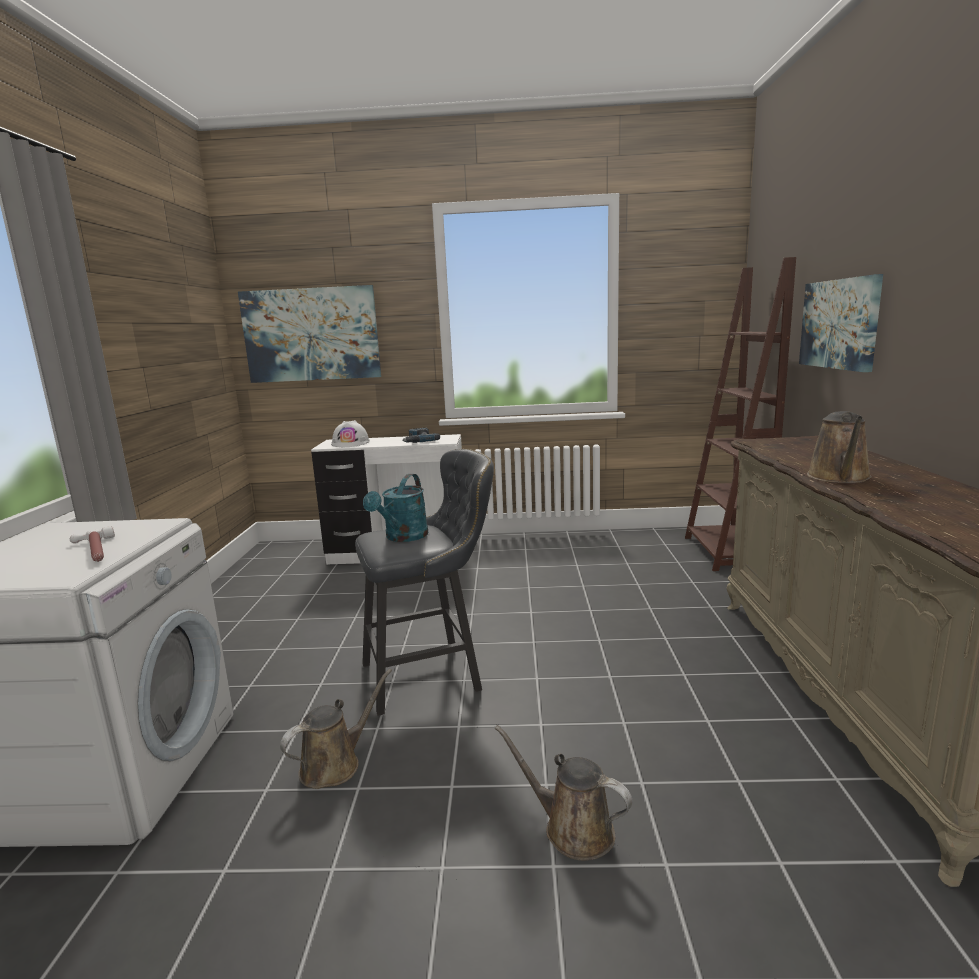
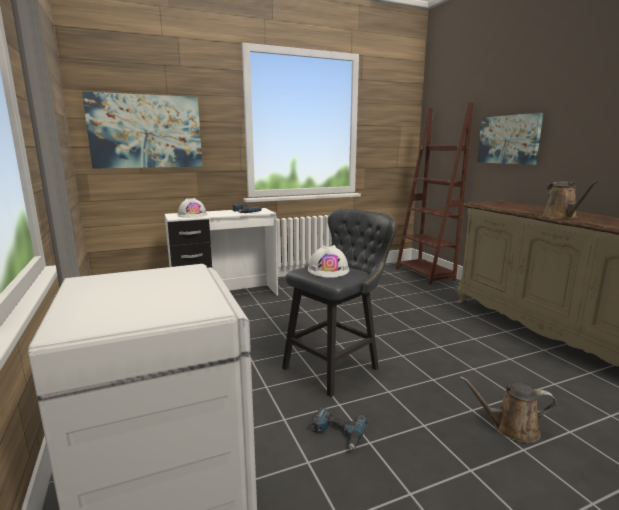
camera: 25 degrees left, 0 degrees up
(95, 551) = (183, 290): hammer -> none
(335, 764) = (338, 433): brown watering can -> power drill
(403, 537) = (328, 270): turquoise watering can -> white hard hat

